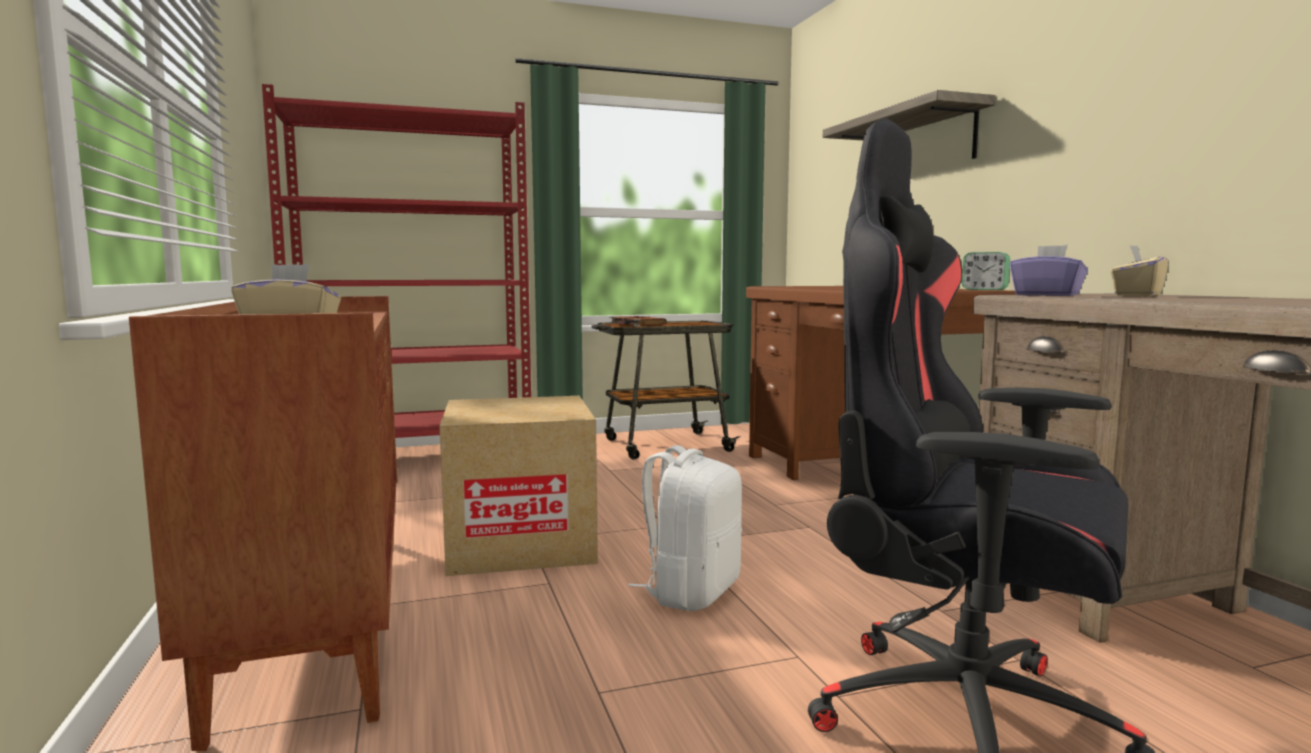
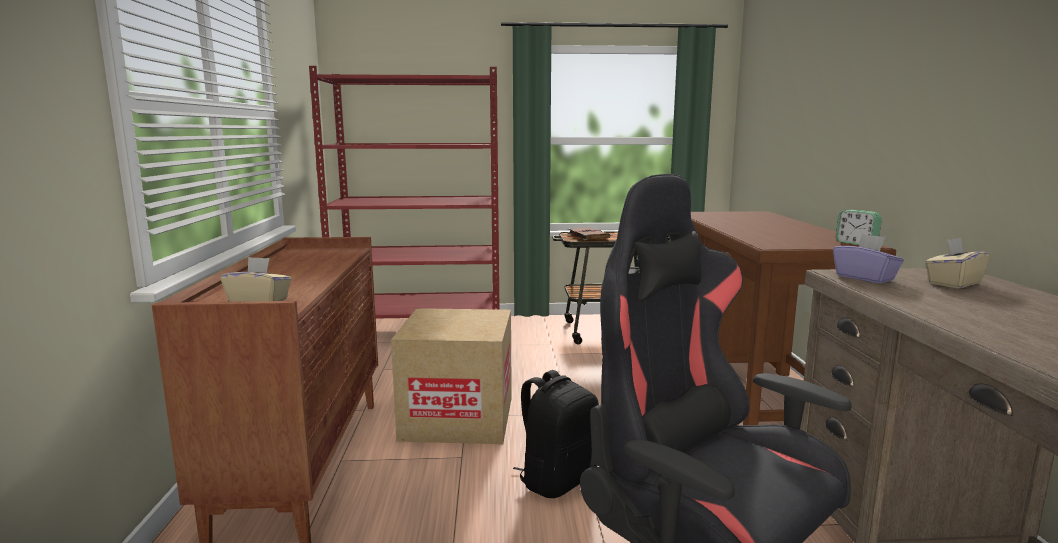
camera: 15 degrees right, 5 degrees up
(691, 592) = (557, 480): white backpack -> black backpack
(924, 142) = (832, 96): shelf -> none

